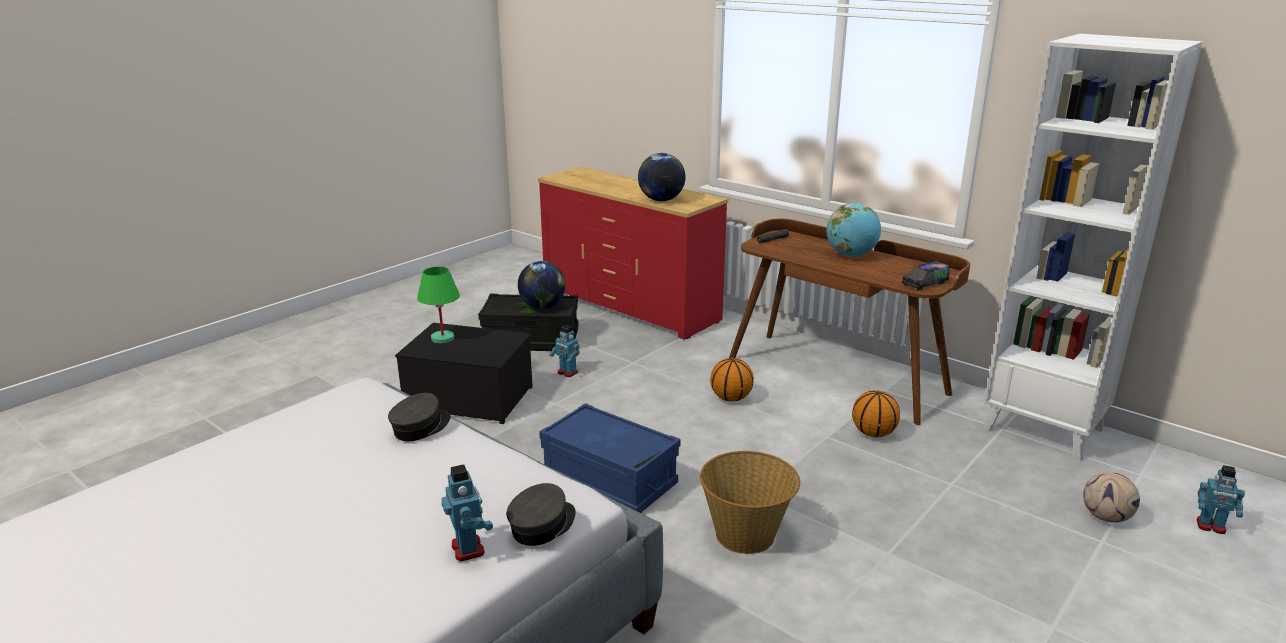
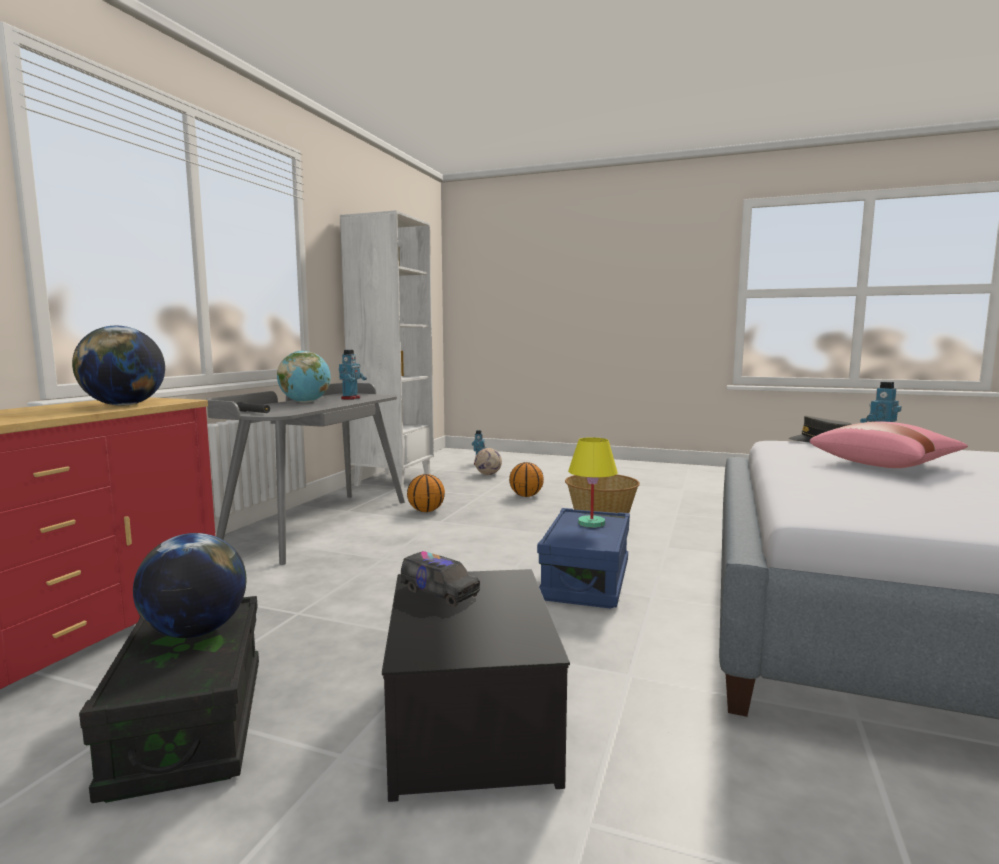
camera: 110 degrees left, 15 degrees down
(409, 495) = (885, 464): none -> pink pillow
(421, 427) = (810, 476): grey cap -> none
(442, 338) = (464, 635): green table lamp -> none
(567, 373) = (342, 653): toy robot -> toy robot (351, 398)
(624, 444) = (591, 523): none -> yellow table lamp
(730, 398) = (386, 554): basketball -> basketball (526, 496)
(837, 375) = (319, 524): brown desk -> grey desk
(925, 284) = (374, 395): toy truck -> toy truck (439, 592)

